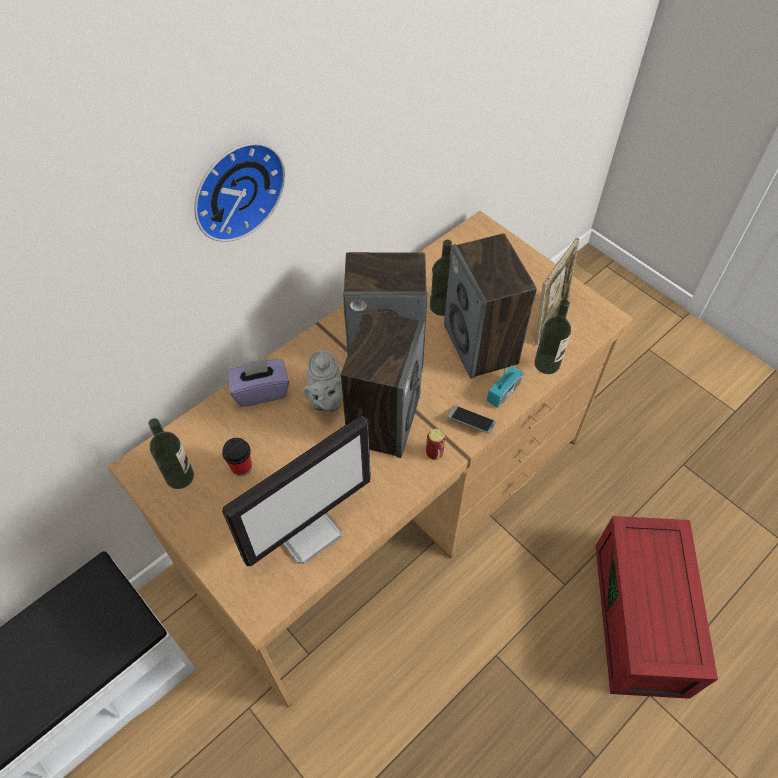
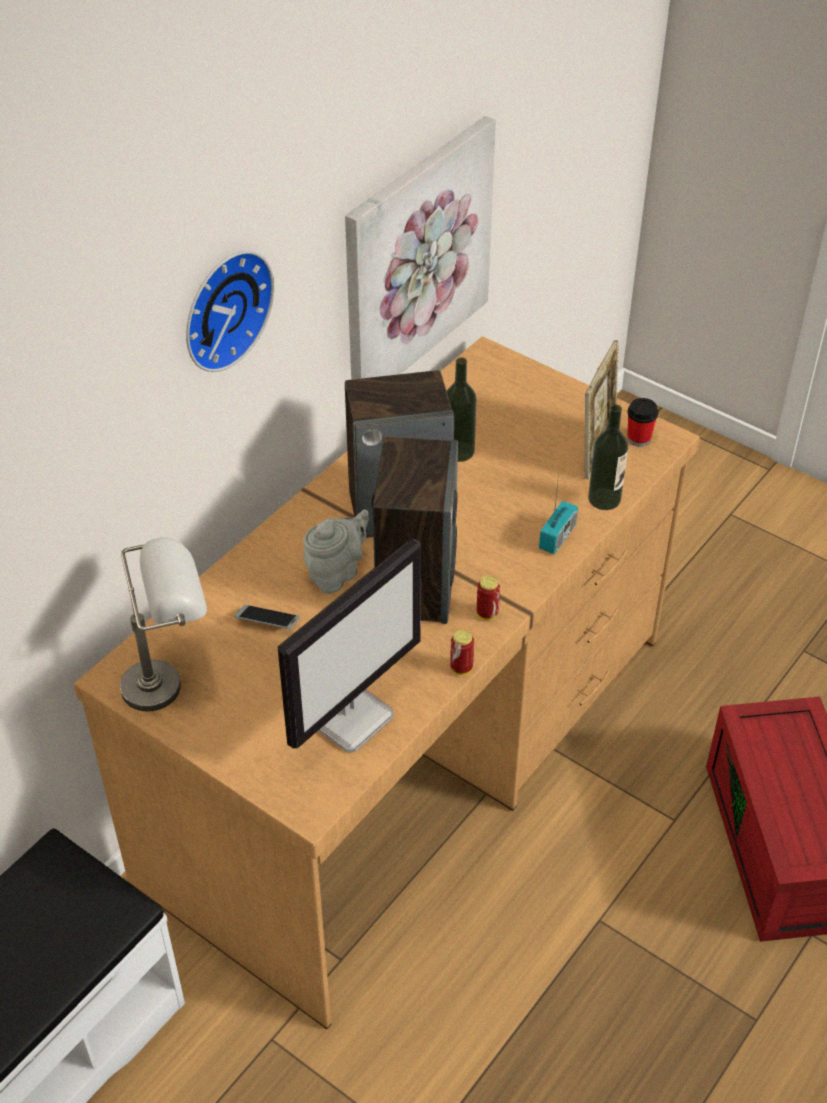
camera: 10 degrees left, 10 degrees down
(180, 476) = (171, 681): bottle -> grey table lamp
(241, 467) = (248, 660): cup -> cup (639, 439)
(261, 391) = (250, 574): purple tissue box -> none
(326, 400) = (336, 573): grey teapot -> grey teapot turned 120 degrees counterclockwise
(404, 500) = (461, 668): none -> can
(426, 151) = (415, 259): none -> picture
(471, 422) = (525, 574): phone -> phone (267, 621)
(481, 345) = (518, 488): speaker -> none

